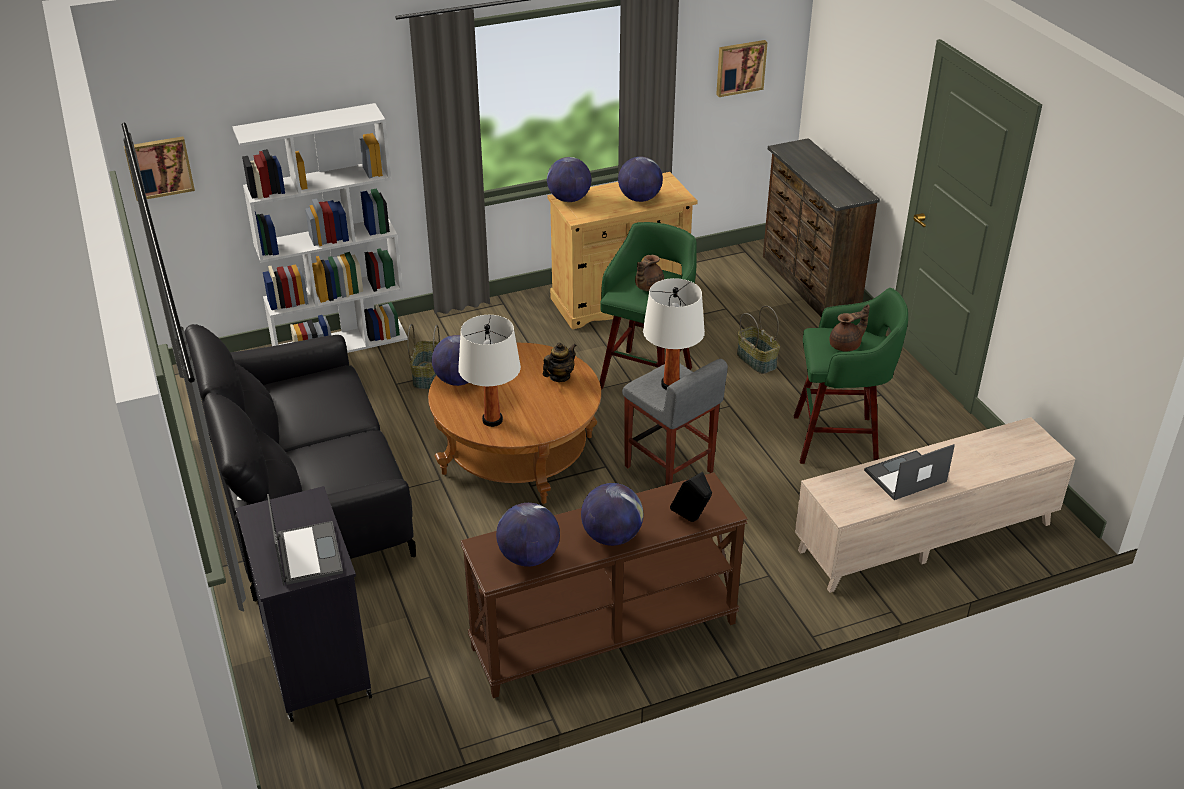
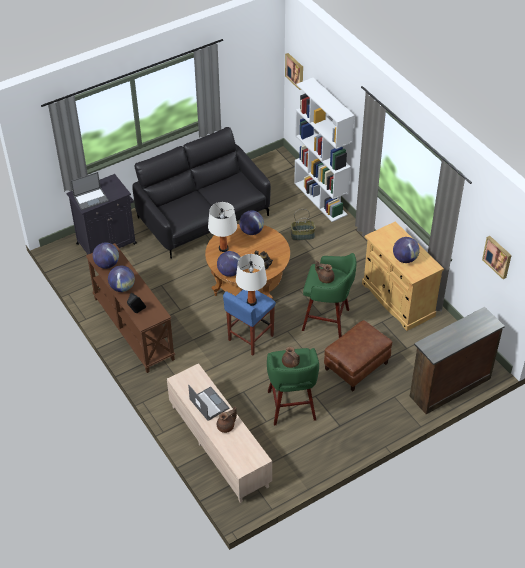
camera: 80 degrees right, 10 degrees up
(569, 199) = (393, 230): globe -> globe (230, 272)
(669, 469) = (250, 338): grey stool -> blue stool
(757, 361) = (356, 366): basket -> brown ottoman
(958, 460) = (226, 426): none -> brown teapot

